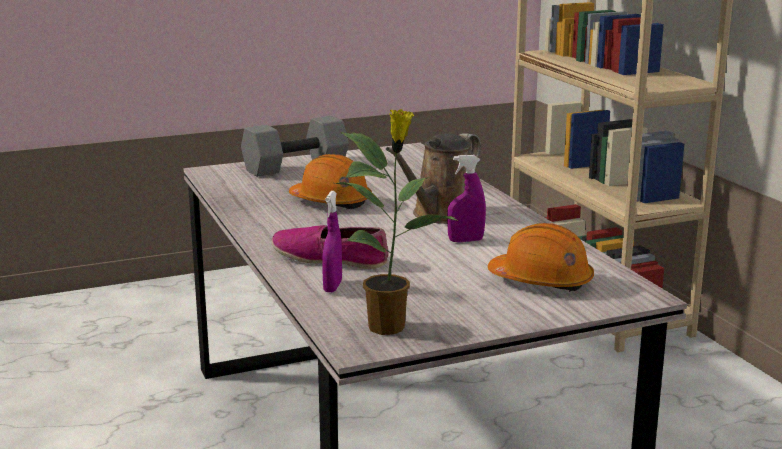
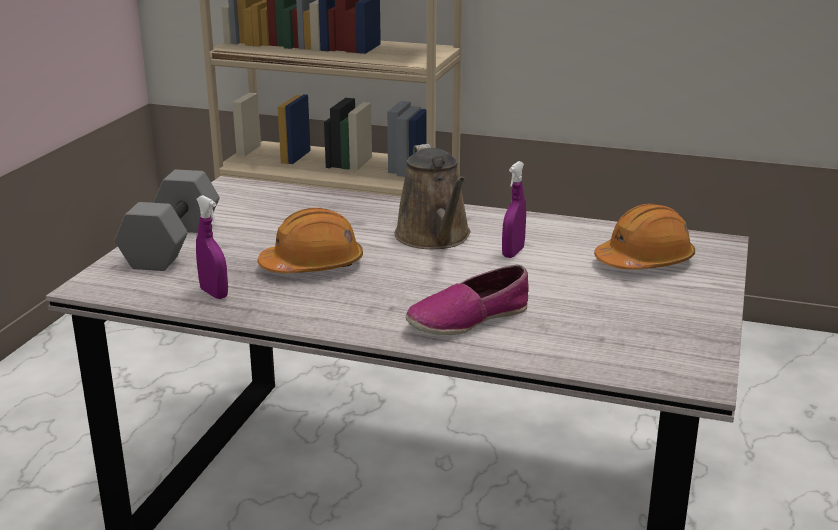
camera: 50 degrees left, 5 degrees up
(332, 287) = (542, 342): purple spray bottle -> purple spray bottle (214, 293)
(389, 327) = (669, 352): potted plant -> none

